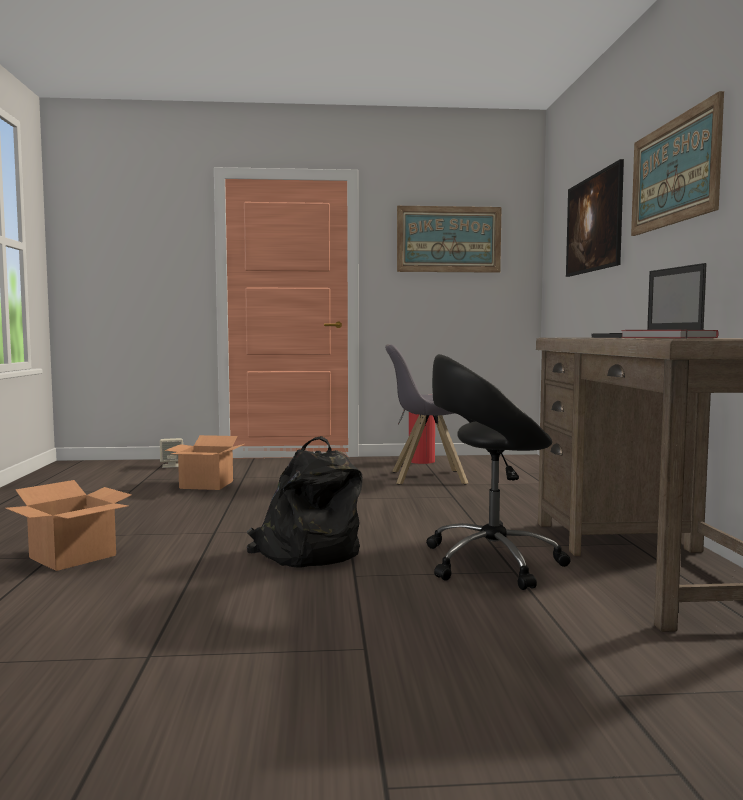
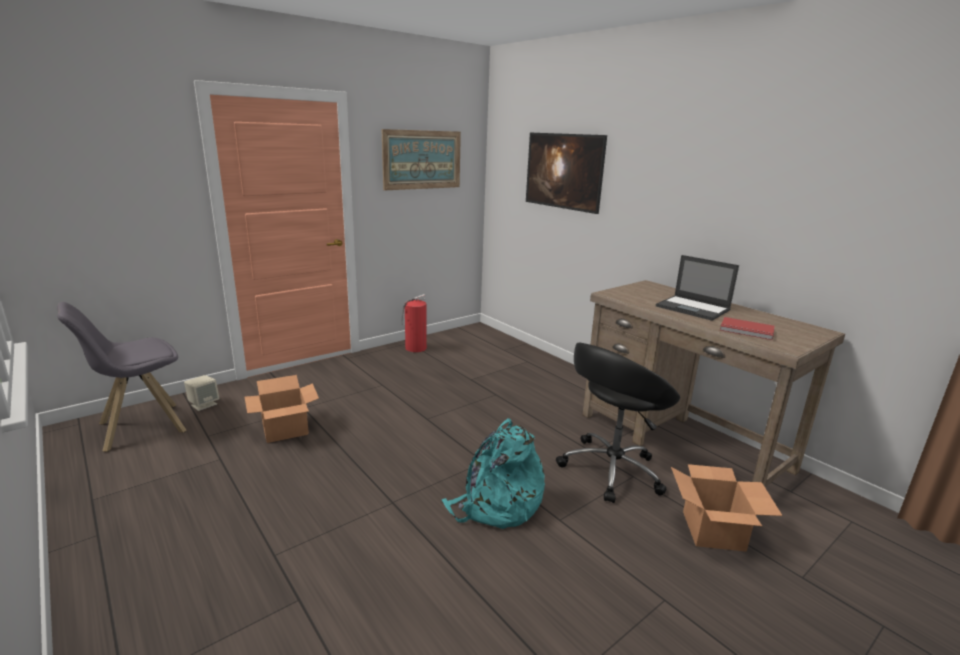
camera: 35 degrees left, 15 degrees up
(73, 556) = (320, 588): cardboard box -> cardboard box (712, 530)
(307, 553) = (496, 504): black backpack -> turquoise backpack
(427, 477) = (448, 371): grey chair -> grey chair (141, 427)
(673, 172) = (670, 168): picture -> none

